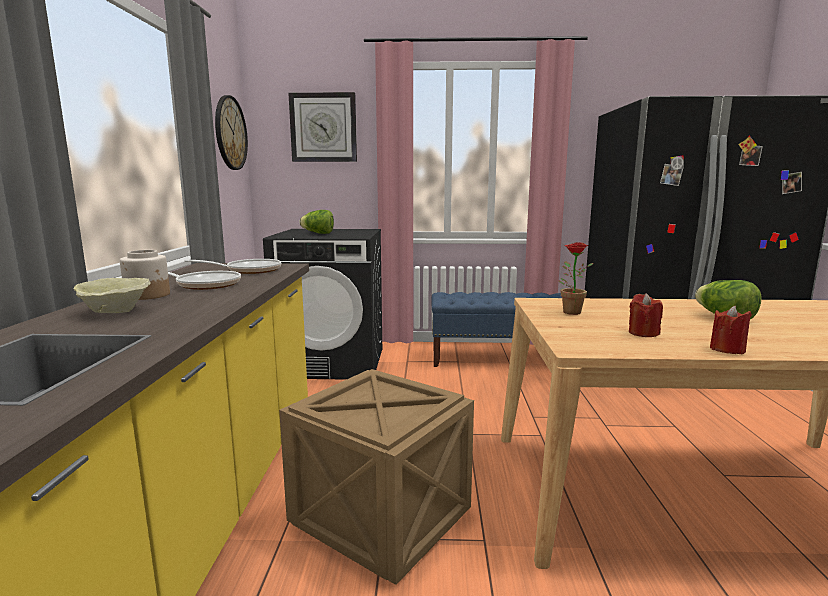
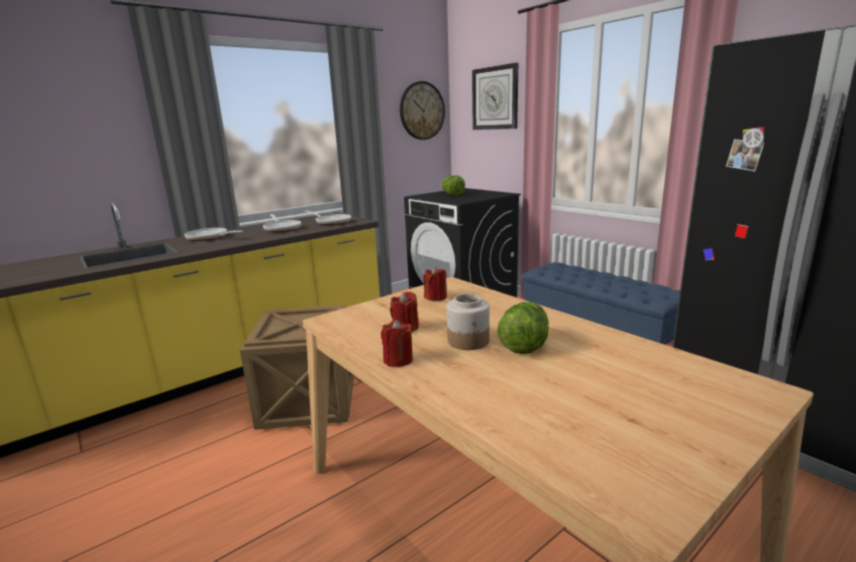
camera: 50 degrees right, 5 degrees up
(116, 312) = (209, 238): beige bowl -> frying pan
(148, 295) = (246, 231): jar -> jar (469, 341)
(569, 311) = (436, 297): potted plant -> red candle

